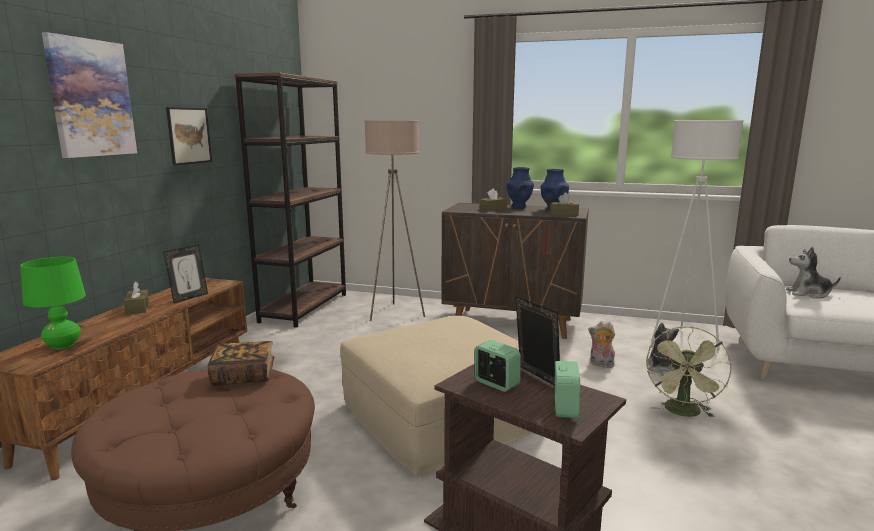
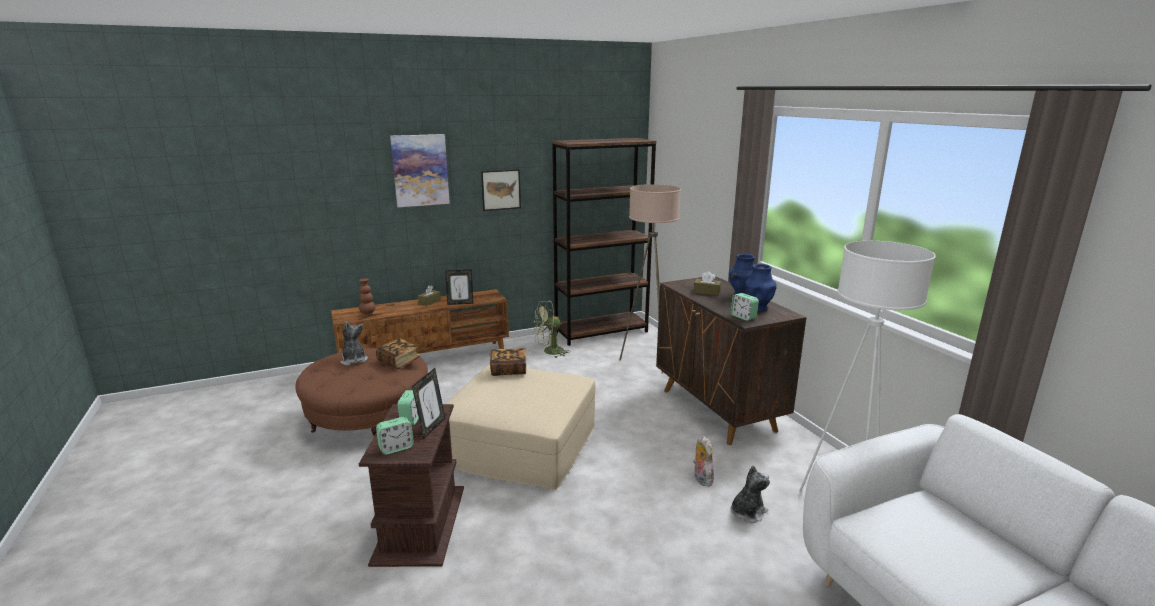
camera: 50 degrees right, 5 degrees up
(63, 345) = (367, 313): green table lamp -> brown vase
(392, 333) = (509, 370): none -> book
(564, 214) = (743, 317): brown tissue box -> alarm clock
(683, 413) = (666, 549): green fan -> green fan (549, 352)
(808, 294) = (912, 517): plush toy -> plush toy (354, 360)

